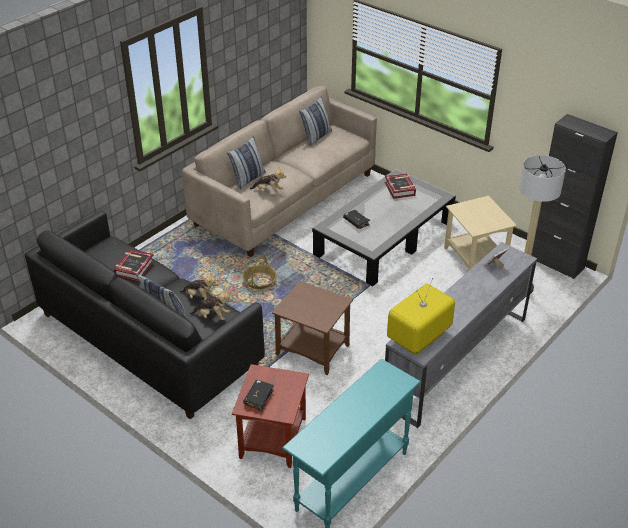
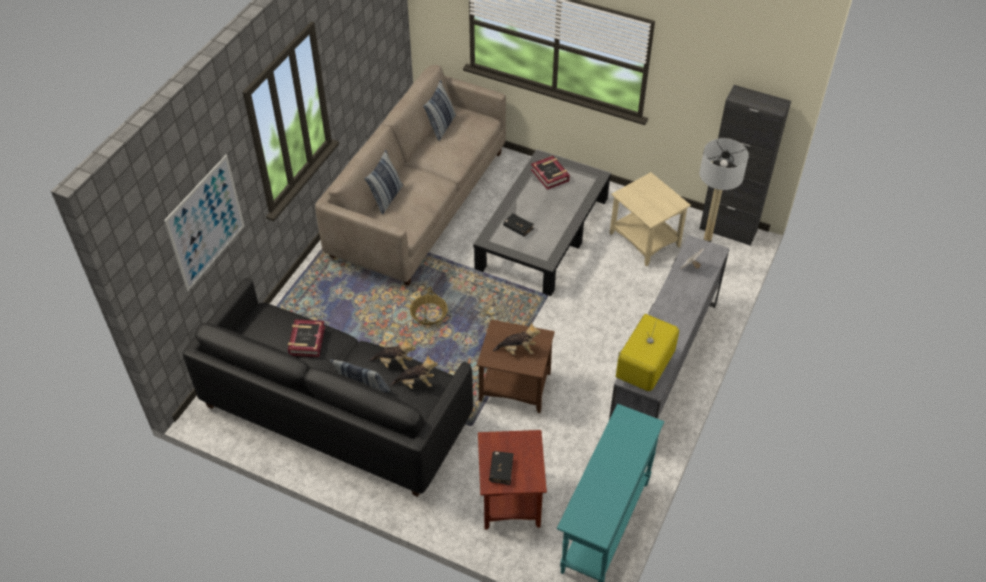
camera: 15 degrees left, 10 degrees up
(67, 145) = (206, 223): none -> picture
(268, 191) = (415, 211): plush toy -> plush toy (517, 350)

